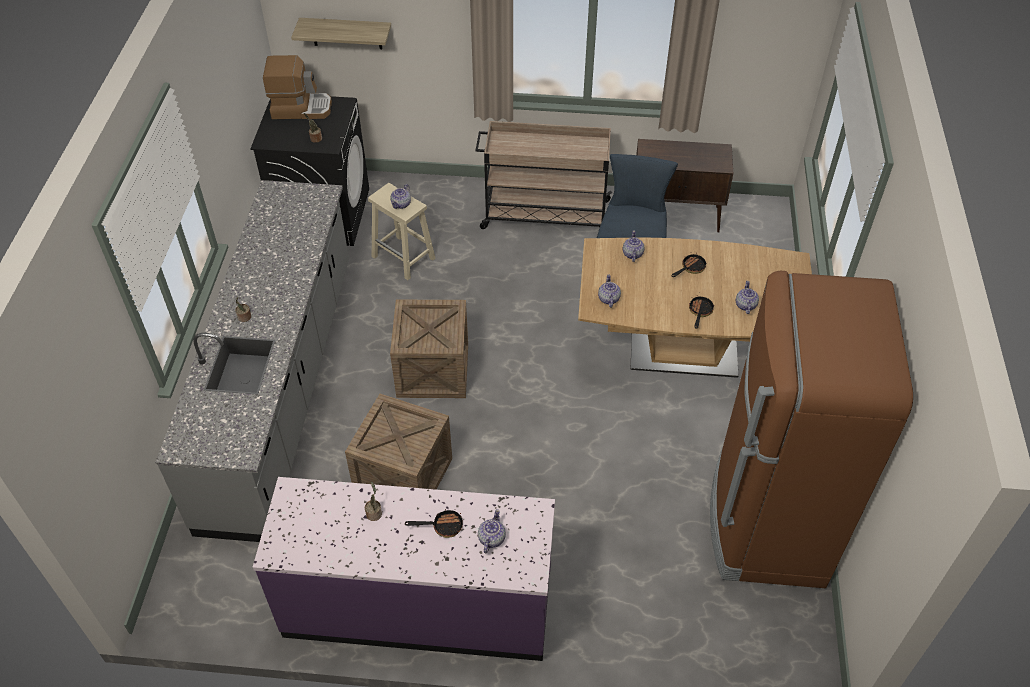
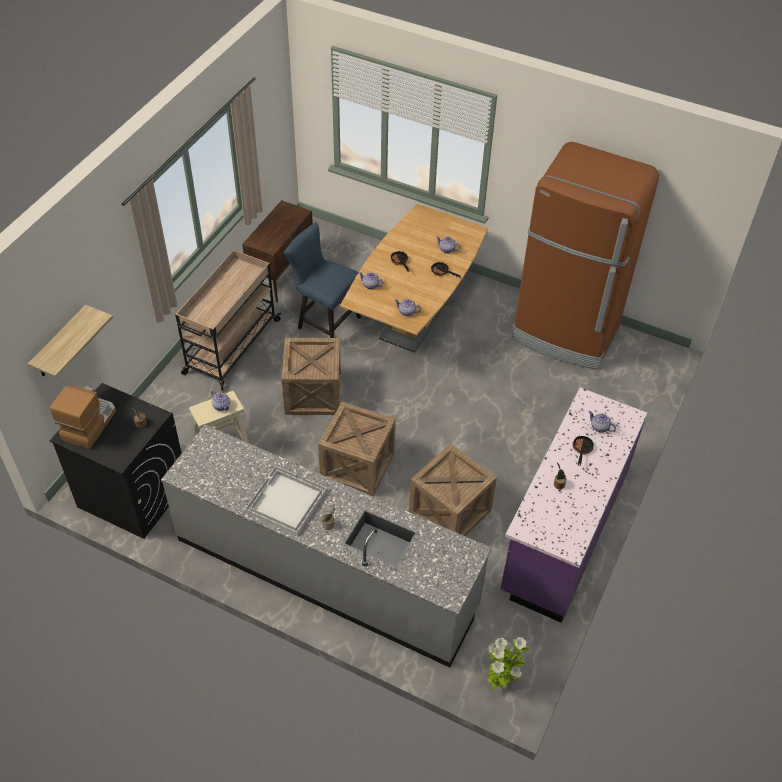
camera: 70 degrees left, 0 degrees up
(184, 592) = (500, 682): none -> potted plant
(264, 275) = (285, 501): none -> white tray
(516, 300) = (313, 394): none -> crate

